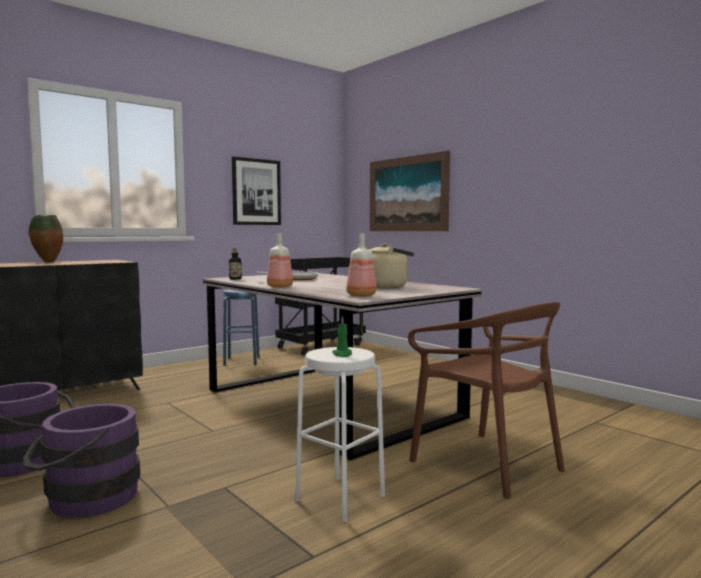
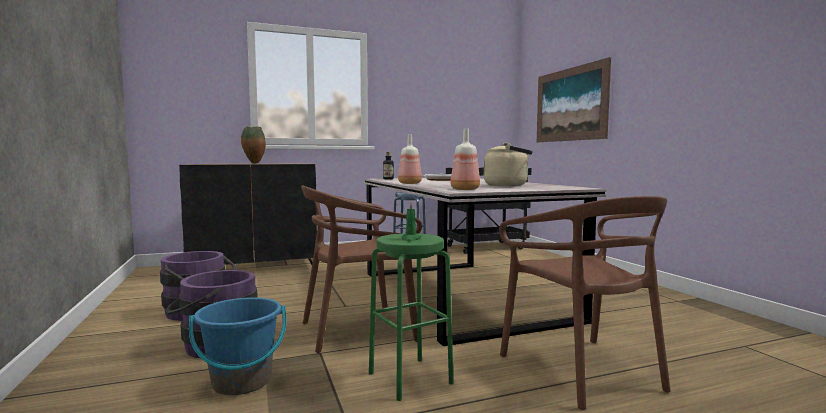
camera: 20 degrees right, 0 degrees up
(159, 535) = (241, 382): none -> blue bucket
(249, 455) = (359, 330): none -> brown chair
(256, 192) = (431, 108): picture -> none
(340, 498) = (410, 378): white stool -> green stool

